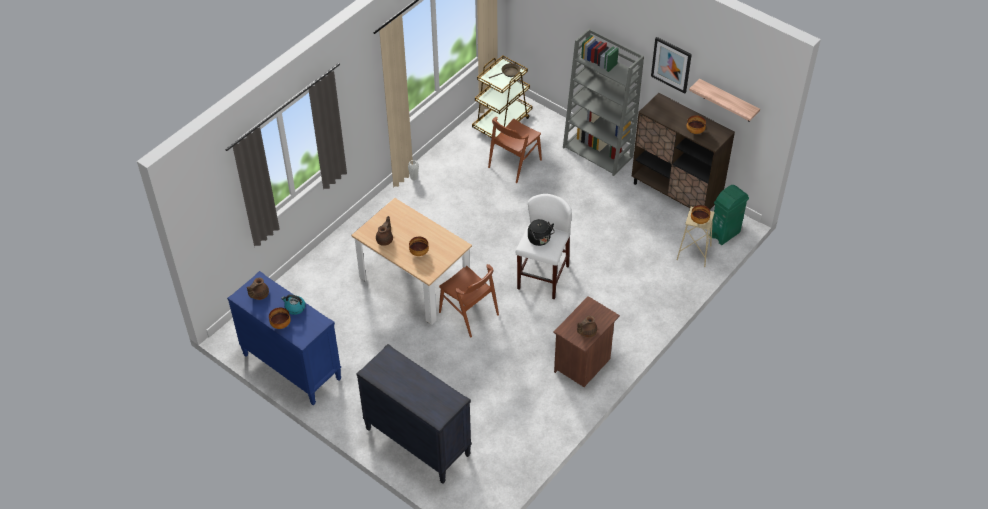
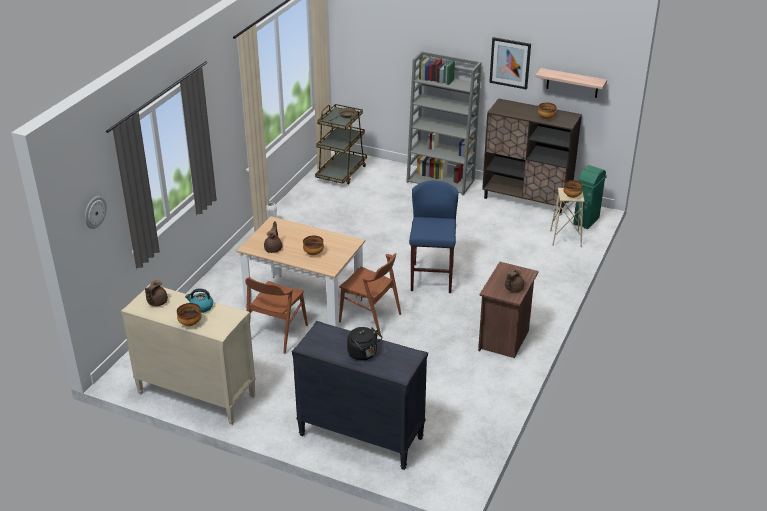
camera: 15 degrees left, 15 degrees down
(214, 208) = (94, 212): none -> wall clock
(291, 367) = (196, 394): blue dresser -> beige dresser
(514, 163) = (366, 199): brown chair -> brown chair (277, 334)
(540, 240) = (431, 227): black kettle -> black kettle (364, 354)
(542, 277) = (431, 278): white stool -> blue stool

